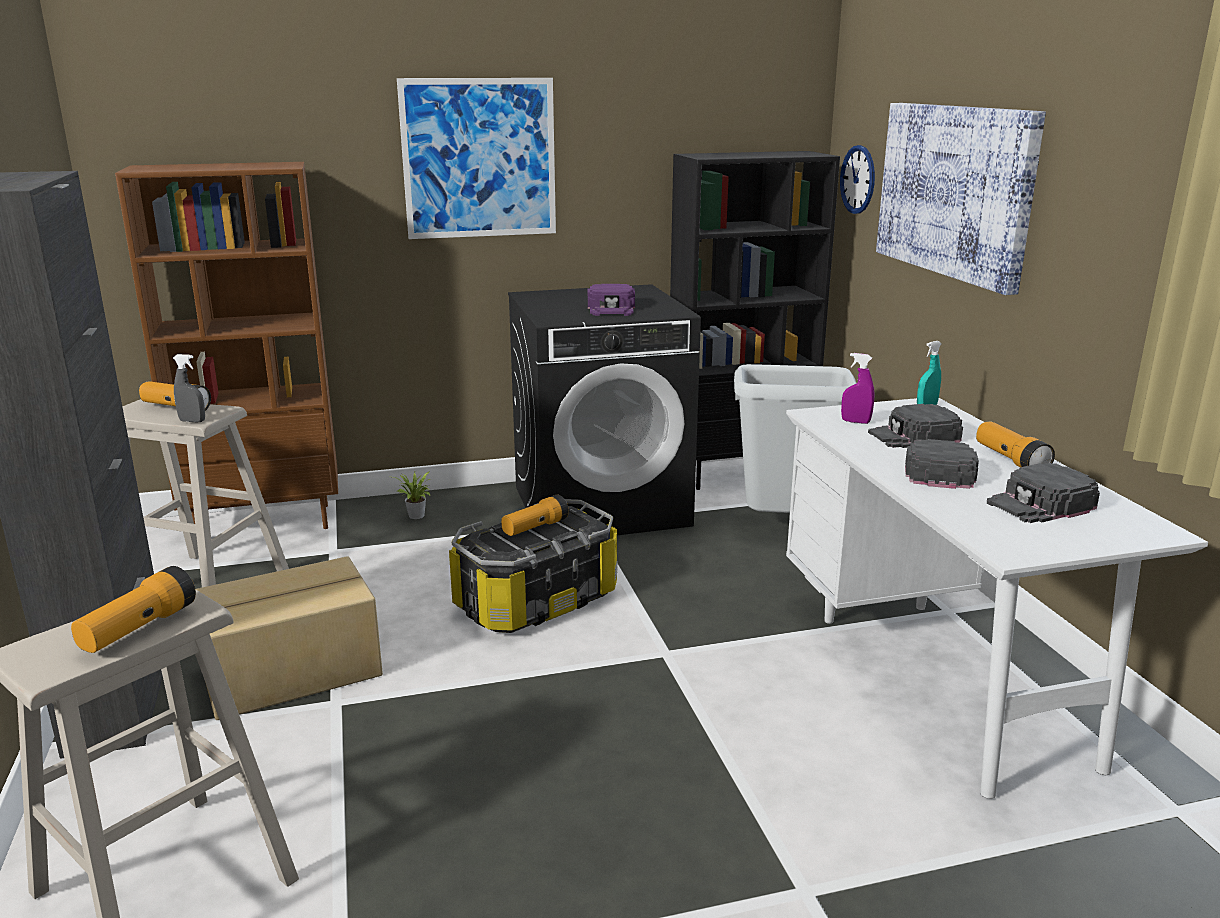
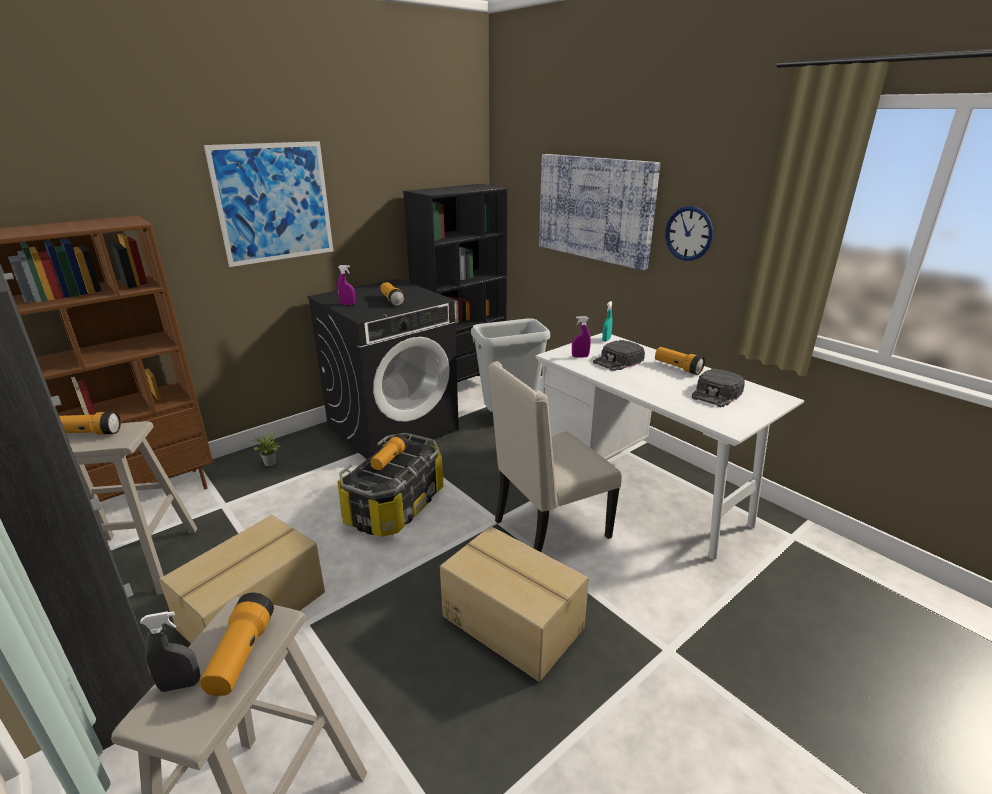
camera: 25 degrees left, 5 degrees up
(192, 421) = (115, 443): grey spray bottle -> grey spray bottle (180, 685)
(548, 306) = (347, 304): none -> purple spray bottle
(596, 780) = (513, 621): none -> cardboard box
(611, 308) = (392, 300): purple cap -> flashlight
(735, 684) = (548, 529): none -> beige chair
(858, 179) = (515, 201): wall clock -> wall clock (689, 233)
(938, 470) = (650, 381): black cap -> none

